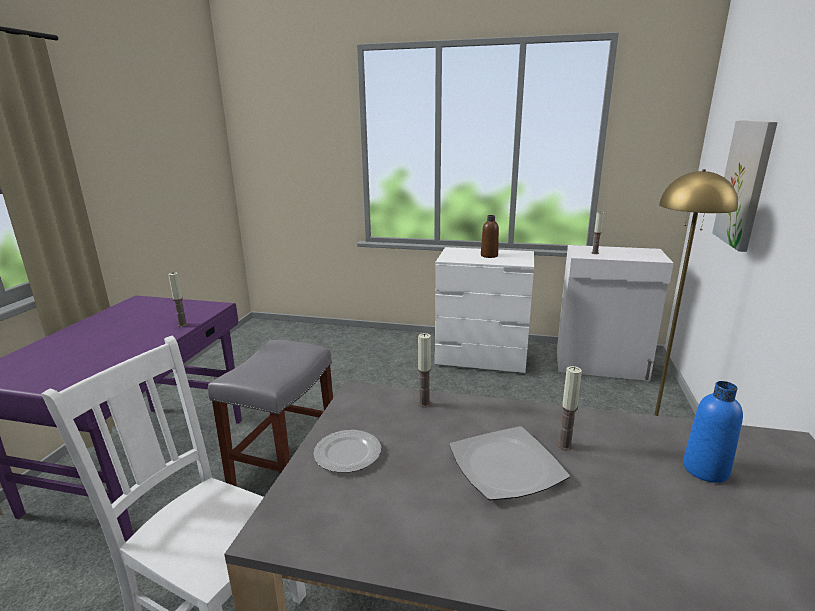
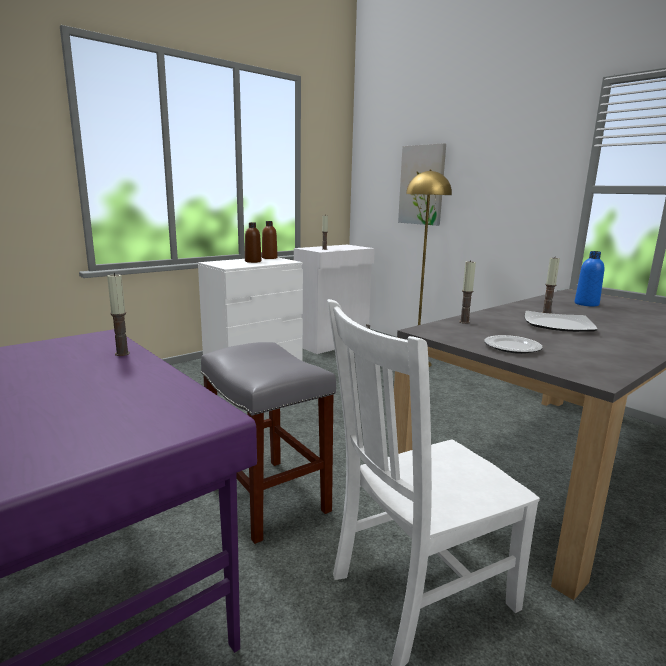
camera: 55 degrees left, 5 degrees down
(520, 253) = (269, 258): none -> brown bottle

